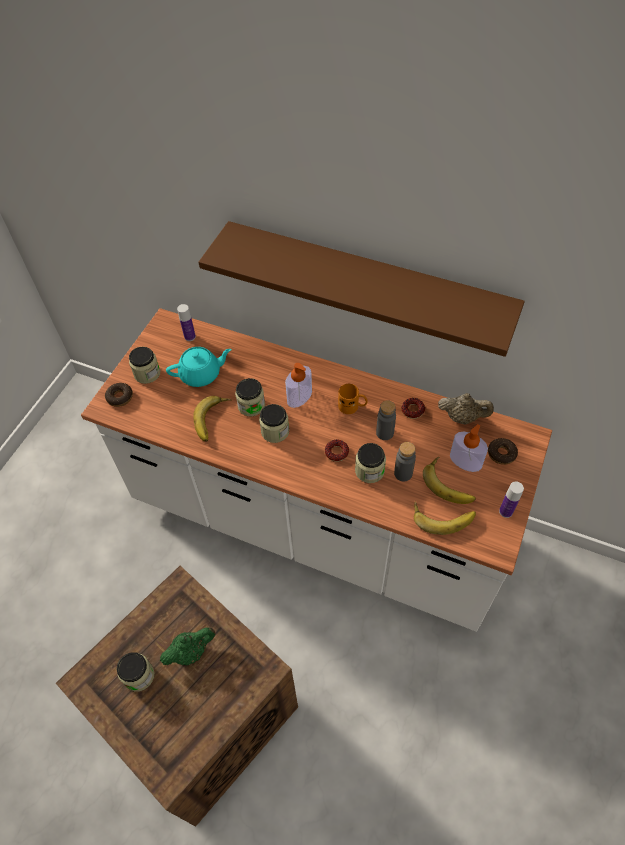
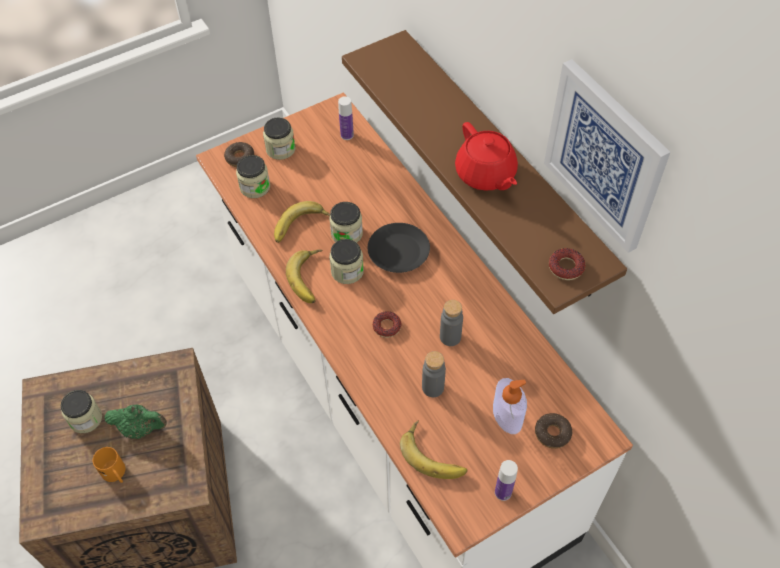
camera: 35 degrees right, 0 degrees up
(201, 374) = (327, 177): turquoise teapot -> none
(299, 396) = (399, 251): soap dispenser -> black plate
(352, 406) = (441, 292): orange mug -> orange mug (116, 474)
(369, 471) = (402, 364): jar -> jar (255, 187)
(381, 290) = (485, 175): none -> red teapot
(412, 410) = (499, 332): donut -> donut (566, 267)
(449, 483) = (470, 427): banana -> banana (310, 278)
(462, 417) = (544, 371): beige teapot -> none
(489, 222) = (605, 156): none -> picture

